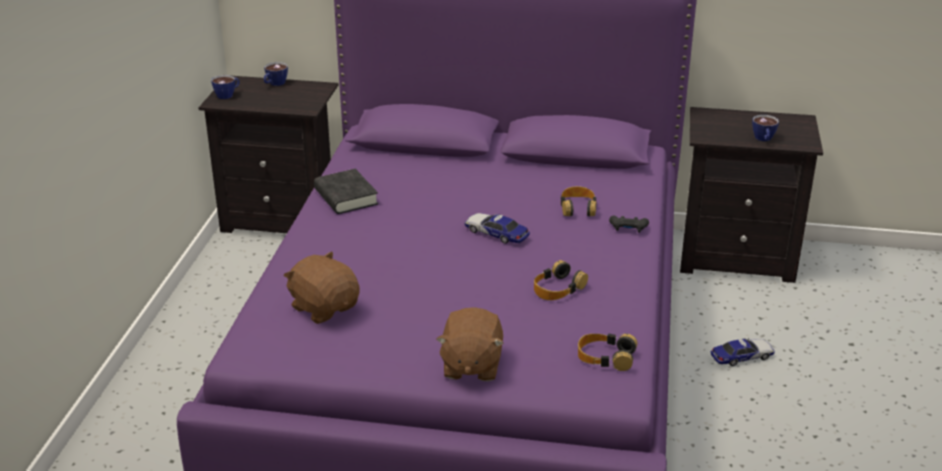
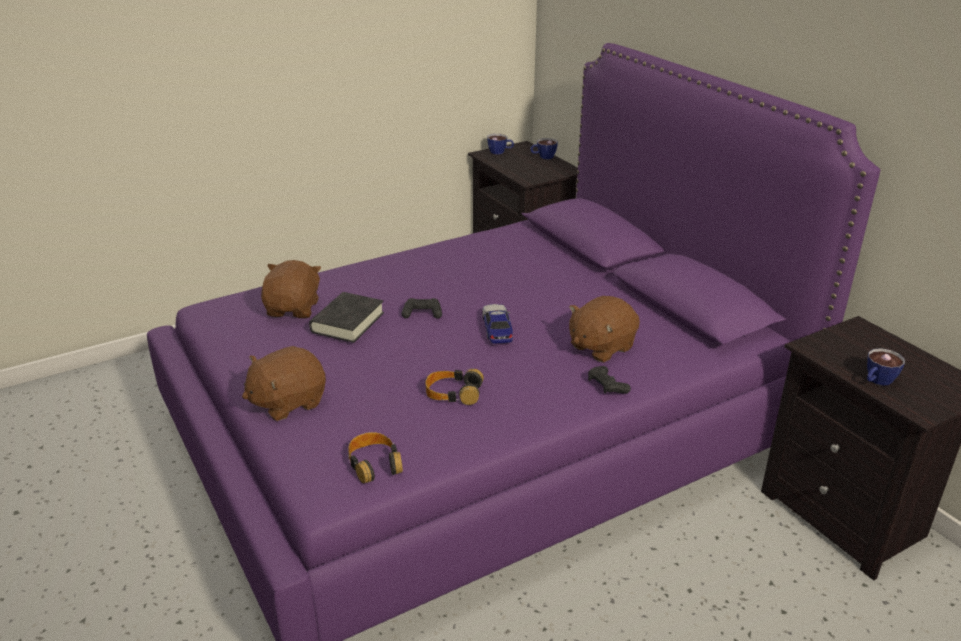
camera: 50 degrees right, 0 degrees up
(346, 197) = (457, 251): black book -> black book (347, 322)
(426, 253) = (422, 314): none -> black game controller
(578, 207) = (600, 347): headphones -> brown plush toy
(742, 357) = (687, 600): toy car -> none

